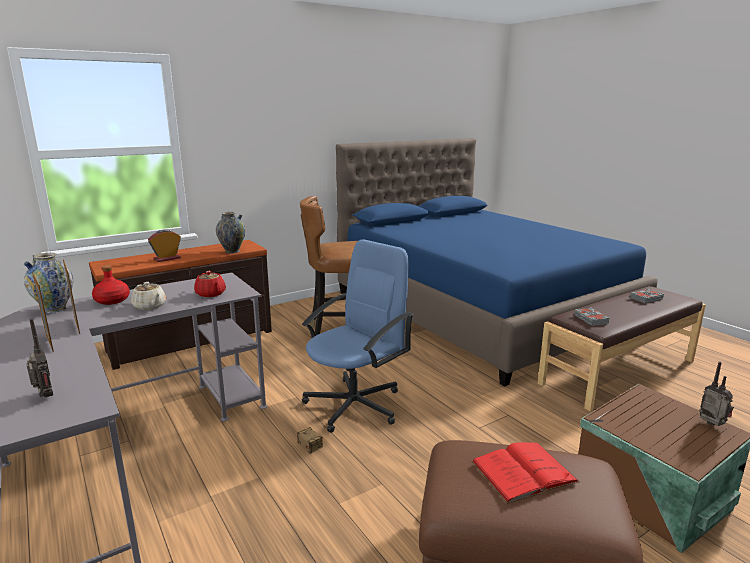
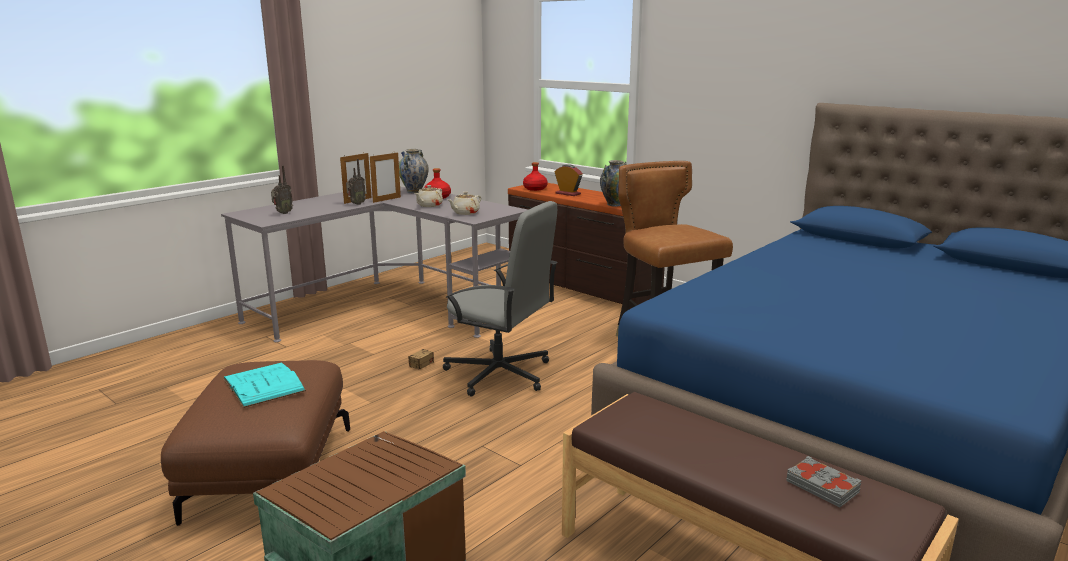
camera: 75 degrees right, 0 degrees up
(123, 266) = (535, 189): none -> red bottle
(211, 294) = (465, 213): red teapot -> beige teapot
(355, 404) = (500, 374): blue office chair -> grey office chair
(523, 471) = (263, 385): red book -> turquoise book
(590, 319) = (643, 420): grey book -> none
(711, 425) = (352, 506): radio -> radio (356, 204)

